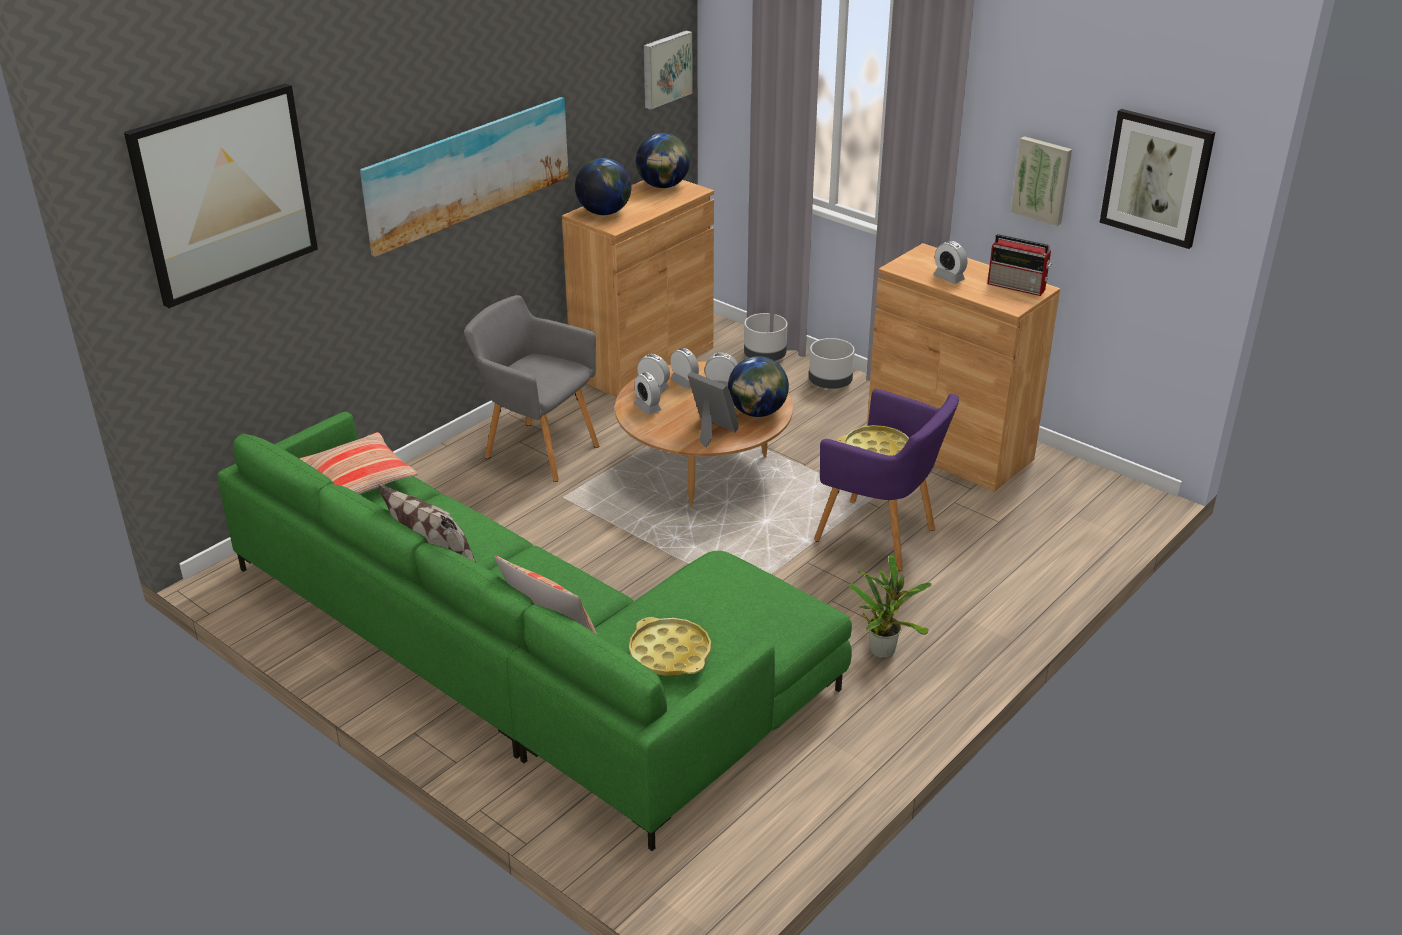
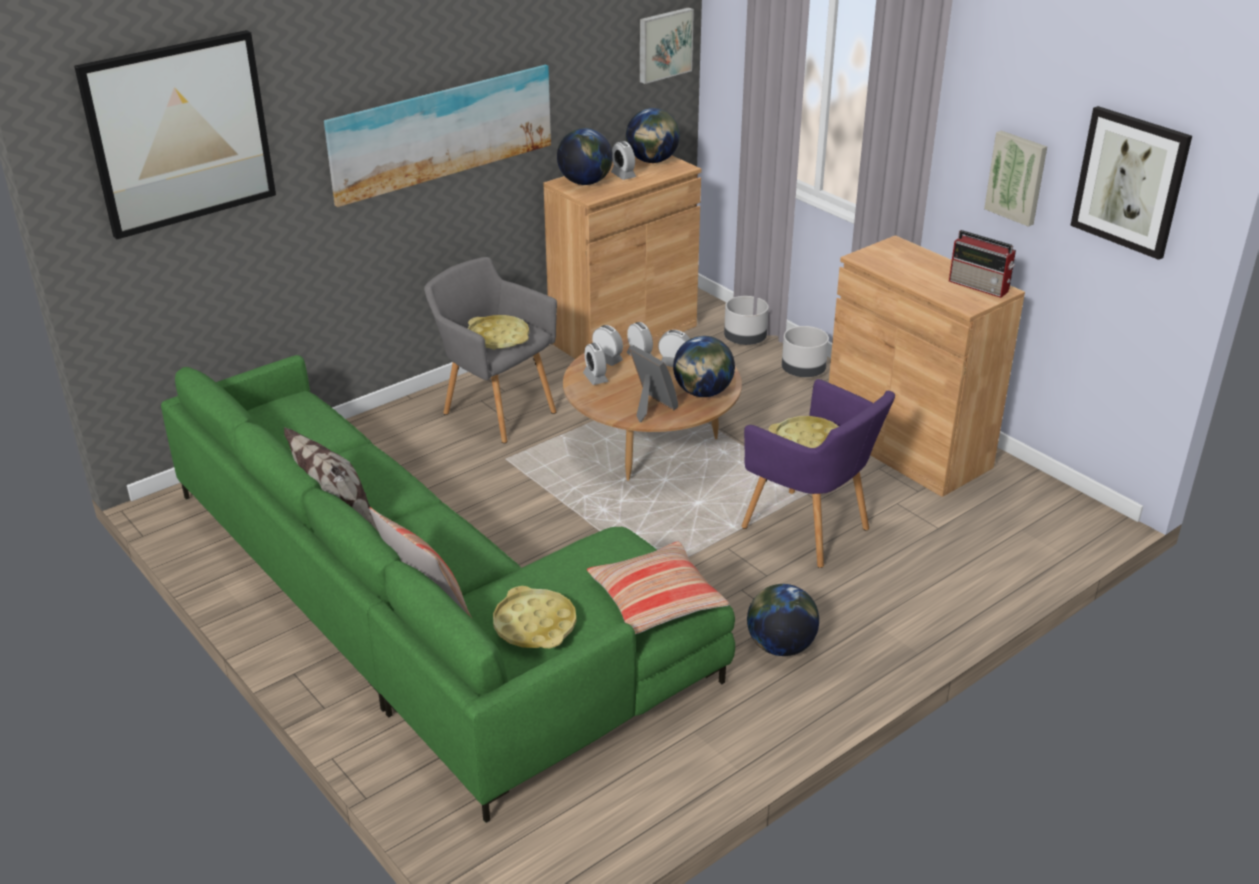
camera: 10 degrees right, 0 degrees up
(358, 479) = (294, 421): pillow -> pillow (656, 599)
(541, 376) = (498, 338): none -> yellow tray
(883, 649) = (780, 646): potted plant -> globe
(949, 278) = (910, 272): alarm clock -> alarm clock (623, 175)

